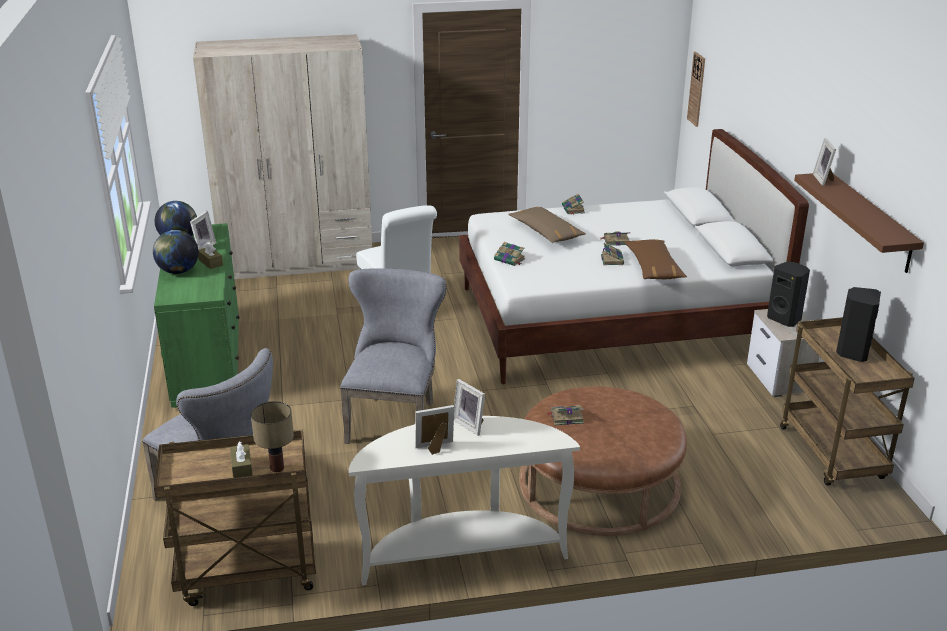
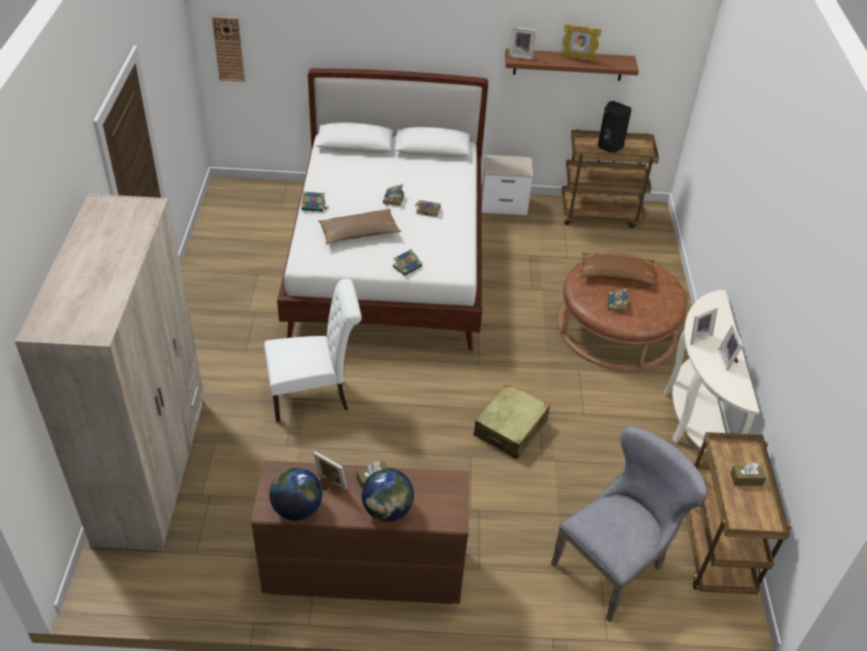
camera: 80 degrees left, 15 degrees up
(208, 360) = (362, 570): green dresser -> brown dresser
(278, 468) = (746, 456): table lamp -> none
(395, 418) = (510, 428): grey chair -> beige suitcase
(653, 267) = (450, 193): brown pillow -> brown pillow (616, 274)
(785, 319) = (503, 164): black speaker -> none
(862, 209) = (577, 58): none -> picture frame

